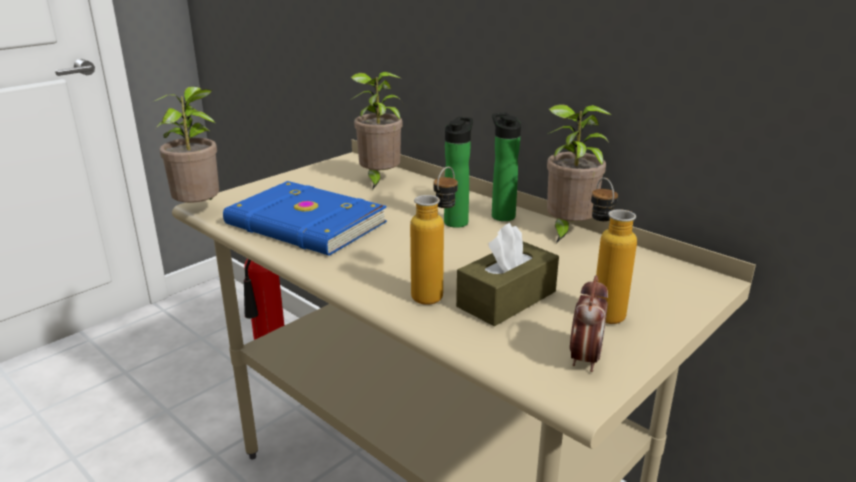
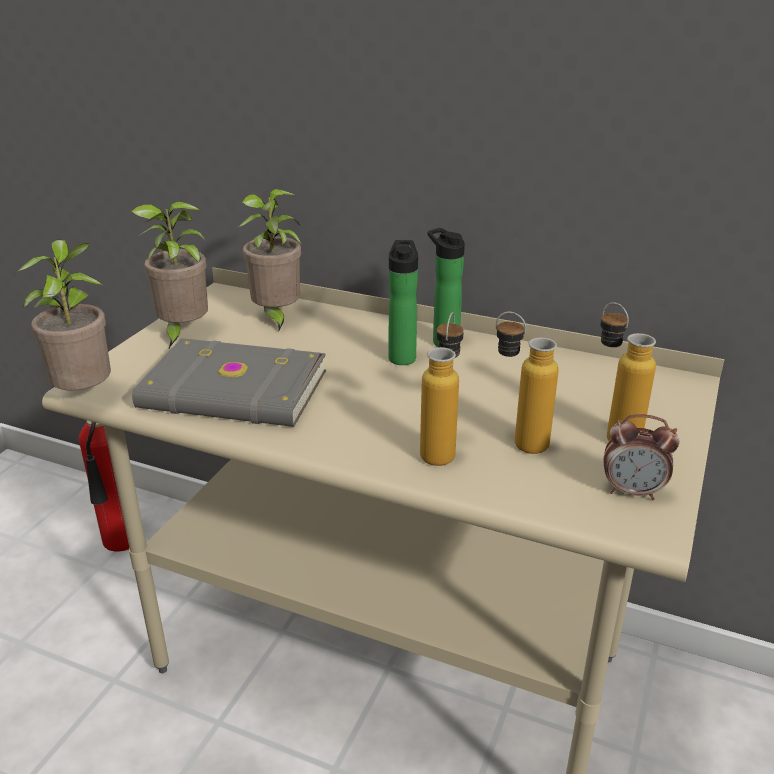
camera: 20 degrees left, 5 degrees up
(305, 225) = (234, 392): blue book -> grey book
(506, 299) = (517, 441): brown tissue box -> bottle
(567, 232) = (522, 350): potted plant -> potted plant (182, 333)
(584, 358) = (632, 491): alarm clock -> alarm clock turned 105 degrees clockwise

